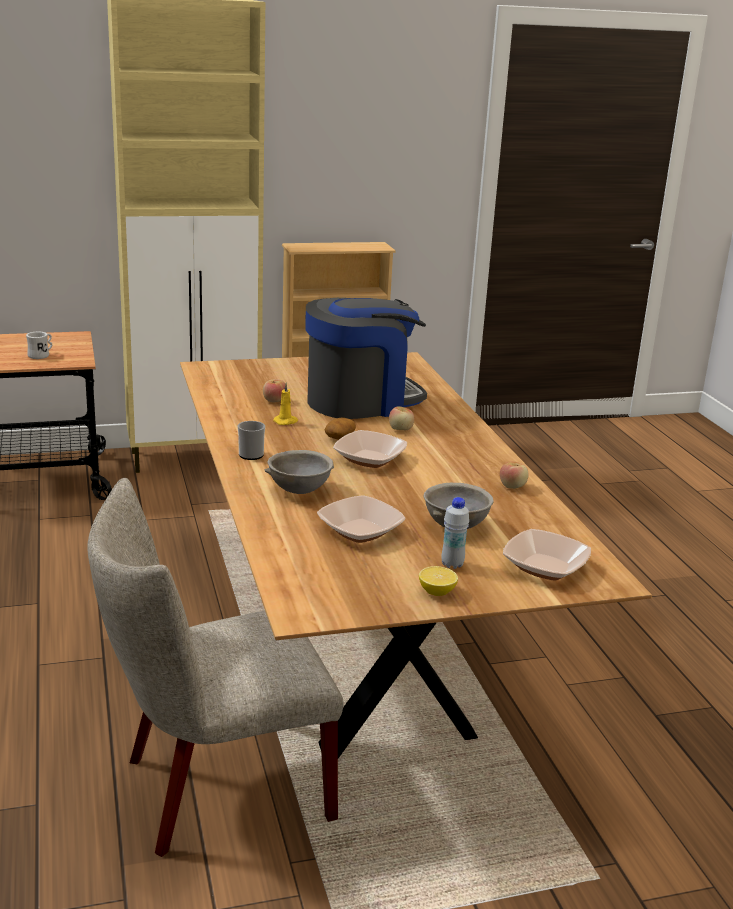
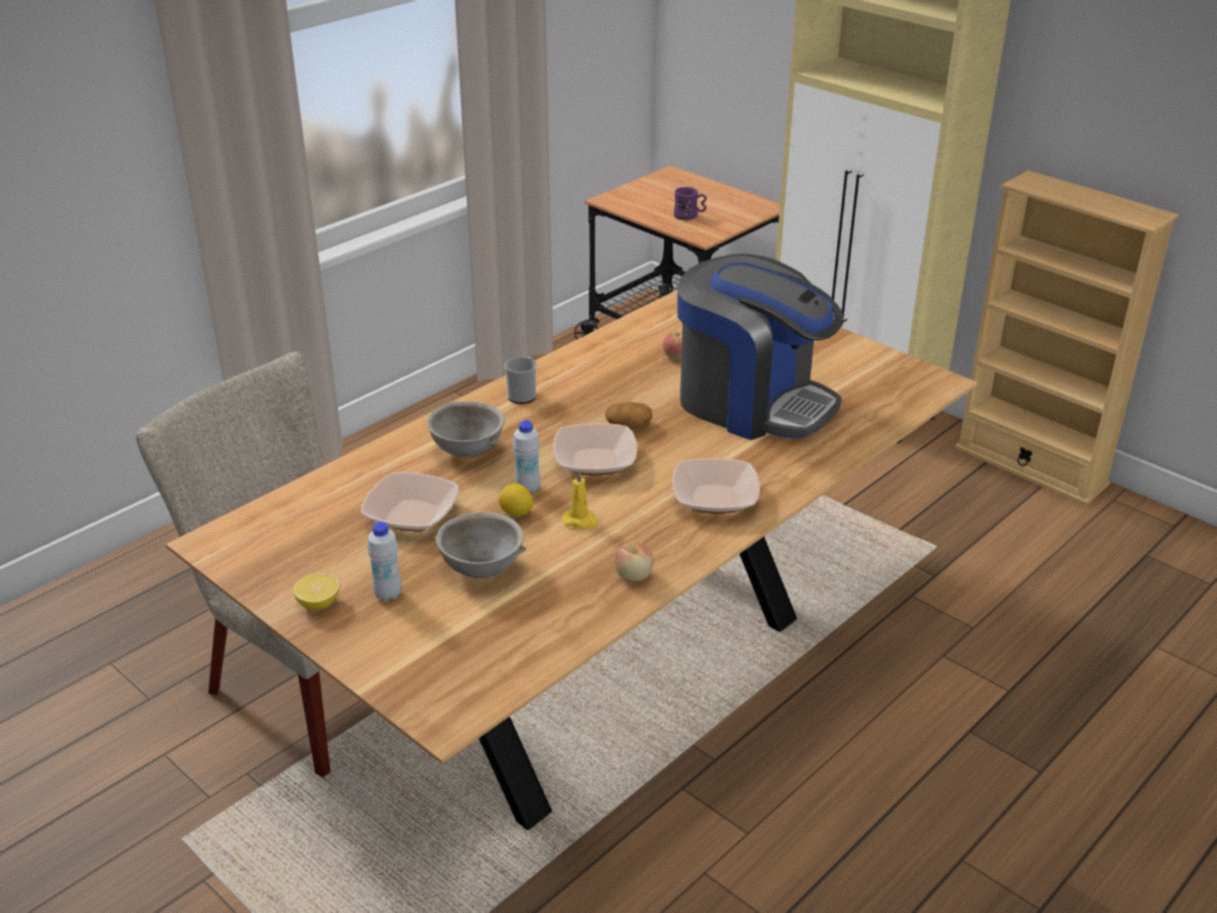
camera: 60 degrees right, 10 degrees up
(41, 355) = (689, 216): white mug -> purple mug
(286, 421) = (630, 383): yellow candle -> yellow candle (581, 521)
(375, 486) = (527, 489): none -> white bottle
(400, 498) = (516, 513): none -> lemon
(401, 429) = (703, 453): apple -> none
(545, 567) = (439, 659): bowl -> bowl (714, 499)

